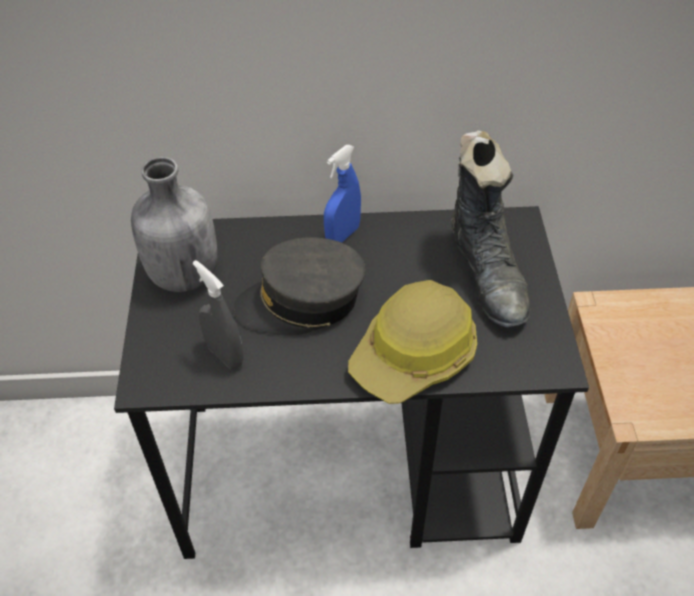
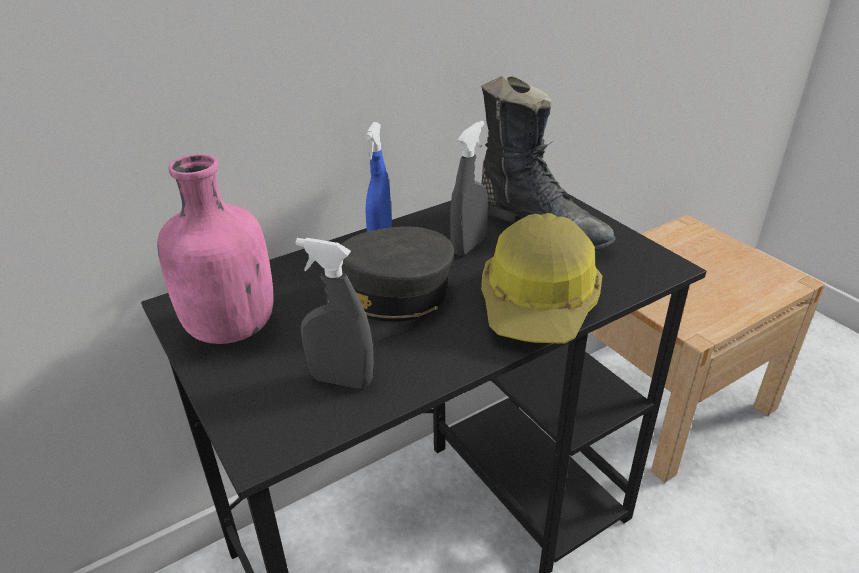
camera: 30 degrees left, 15 degrees down
(183, 274) = (229, 328): grey bottle -> pink bottle
(409, 269) = (468, 245): none -> grey spray bottle

